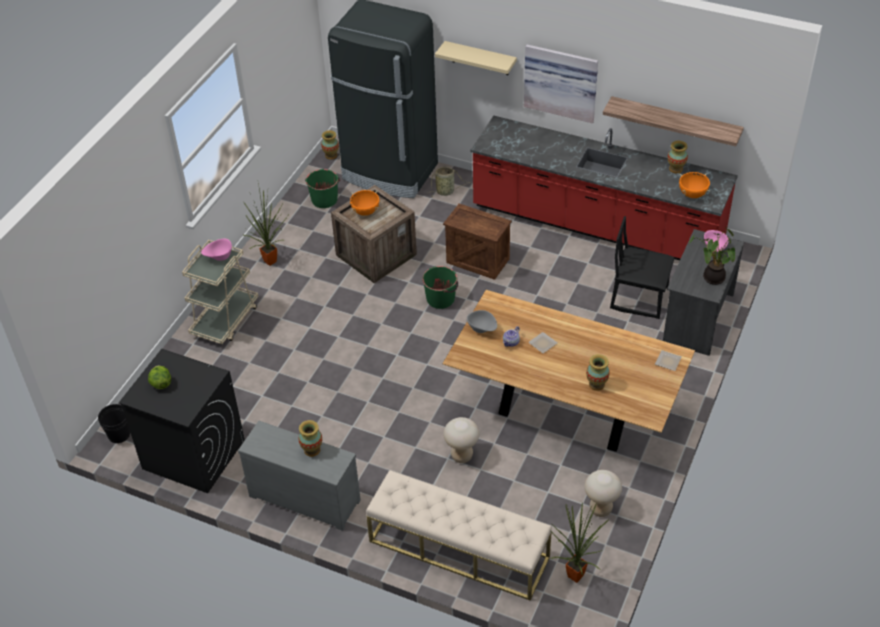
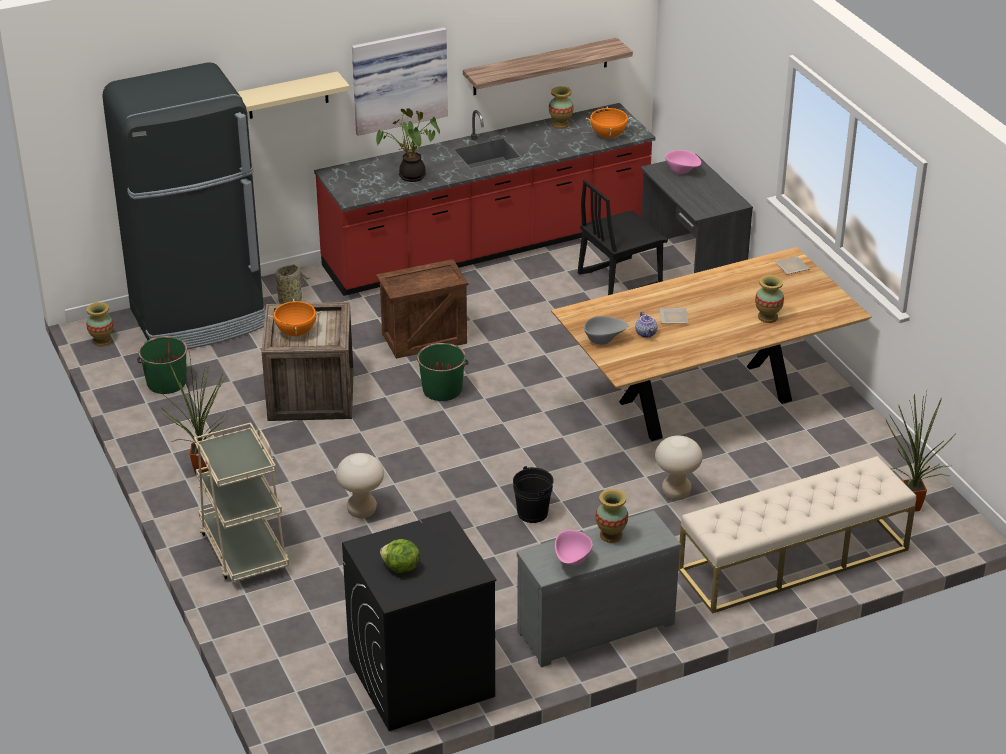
camera: 50 degrees left, 10 degrees down
(119, 434) = (307, 724): black bucket -> black bucket (532, 513)
(219, 257) = (230, 447): pink bowl -> pink bowl (571, 561)
(600, 509) = (849, 448): beige stool -> beige stool (362, 511)
(711, 278) = (716, 192): potted plant -> potted plant (410, 177)

